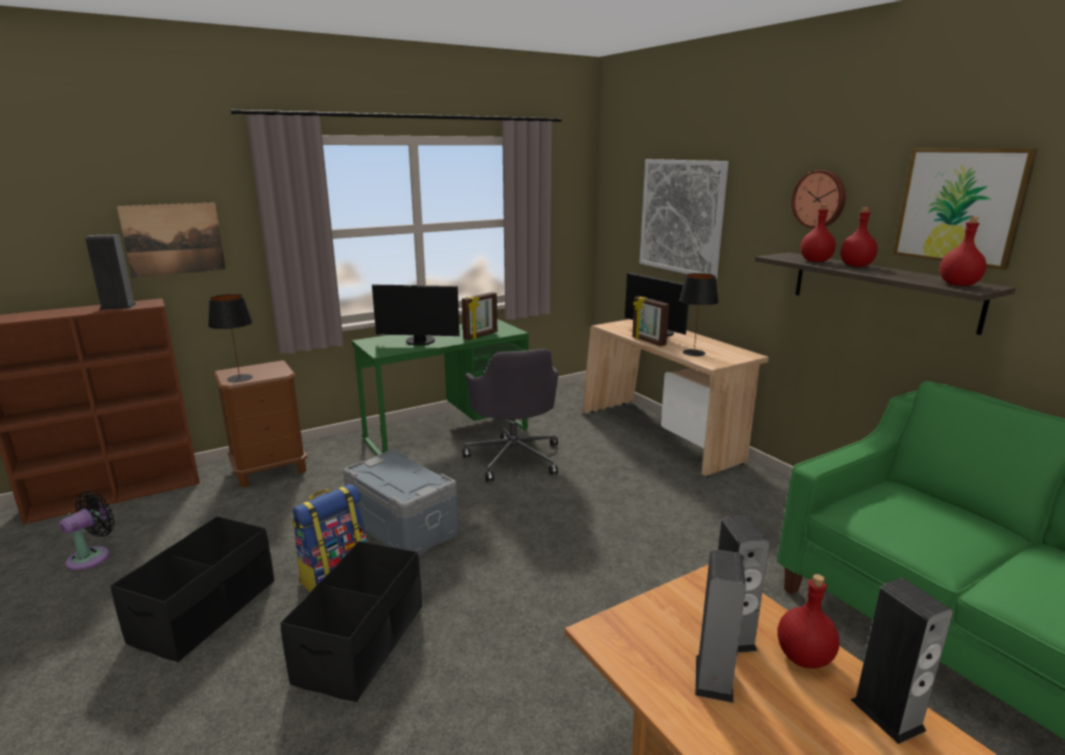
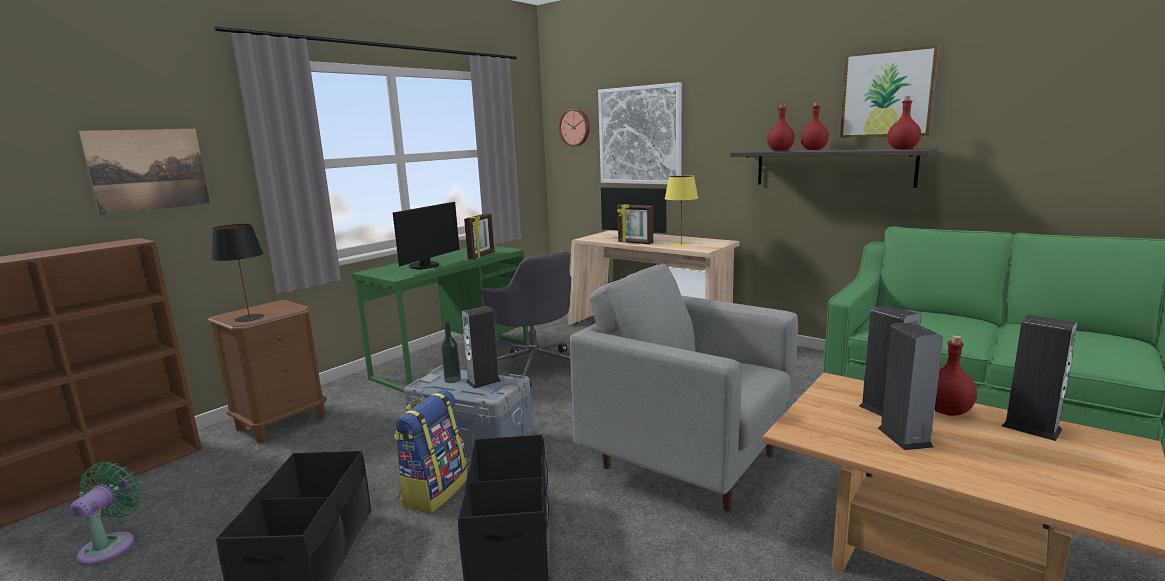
camera: 20 degrees left, 5 degrees down
(93, 556) = (111, 545): black fan -> green fan
(118, 306) = (92, 247): speaker -> speaker (483, 381)
(390, 468) = (452, 379): none -> bottle
(419, 342) = (427, 266): monitor -> monitor turned 45 degrees counterclockwise
(579, 608) = (687, 460): none -> grey armchair
(694, 353) = (681, 245): black table lamp -> yellow table lamp
(820, 199) = (770, 103): wall clock -> wall clock (575, 127)

